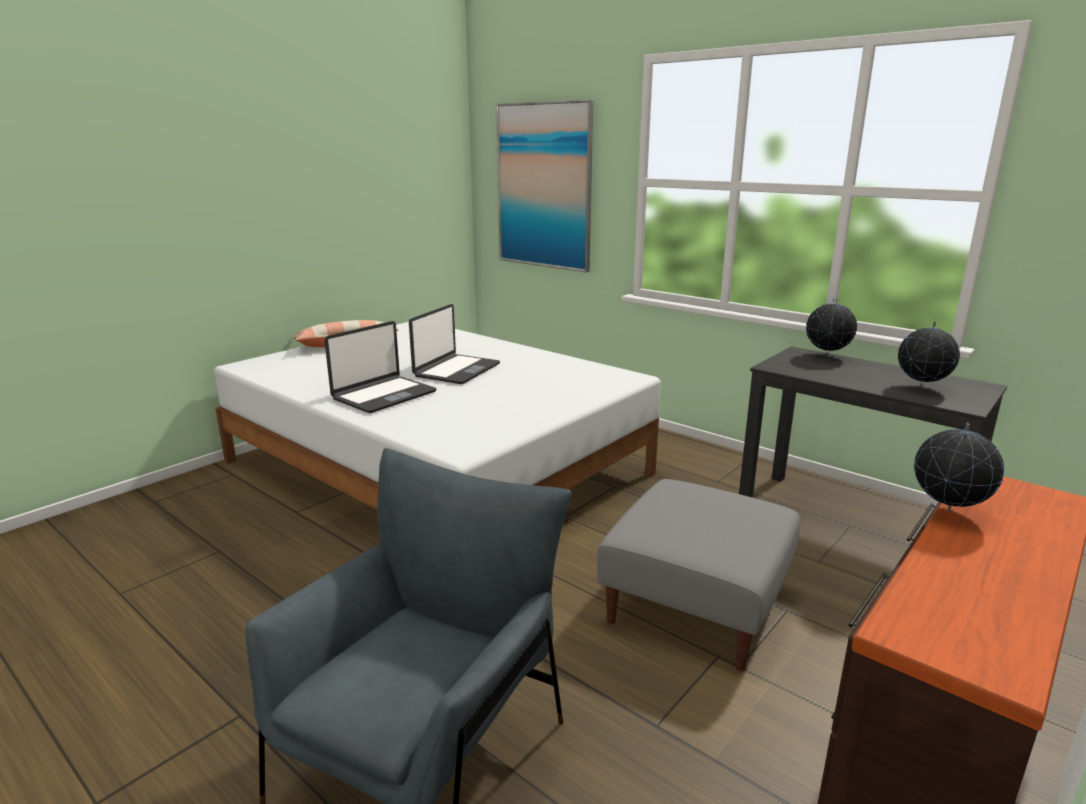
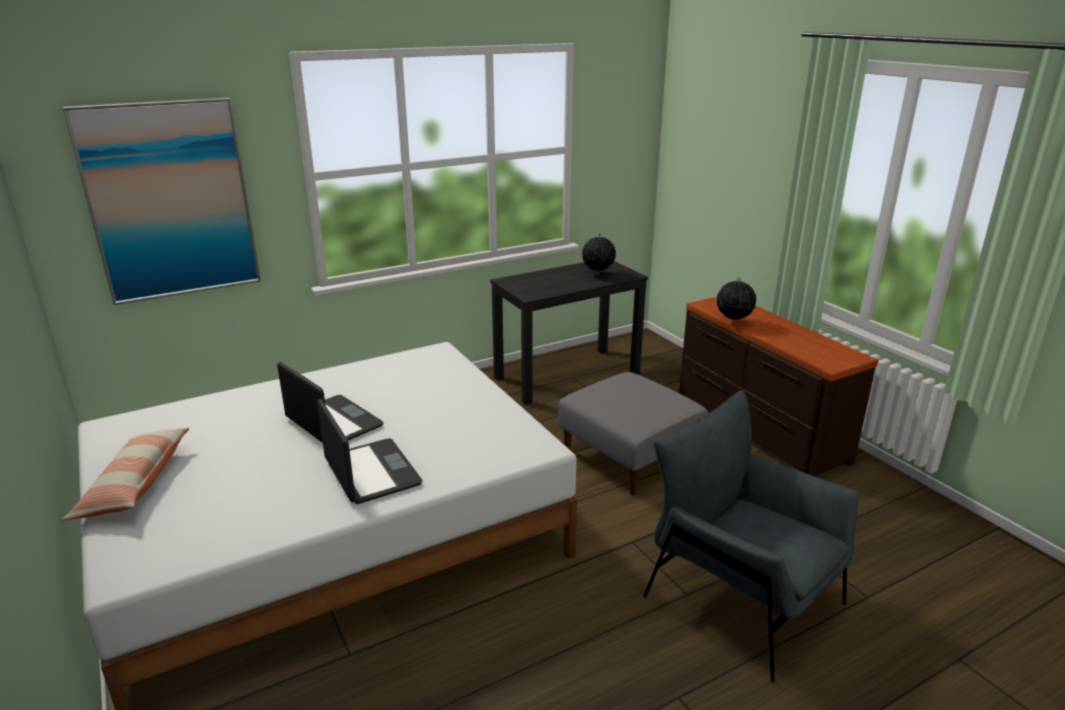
camera: 70 degrees left, 5 degrees up
(826, 356) = (521, 277): globe -> none

